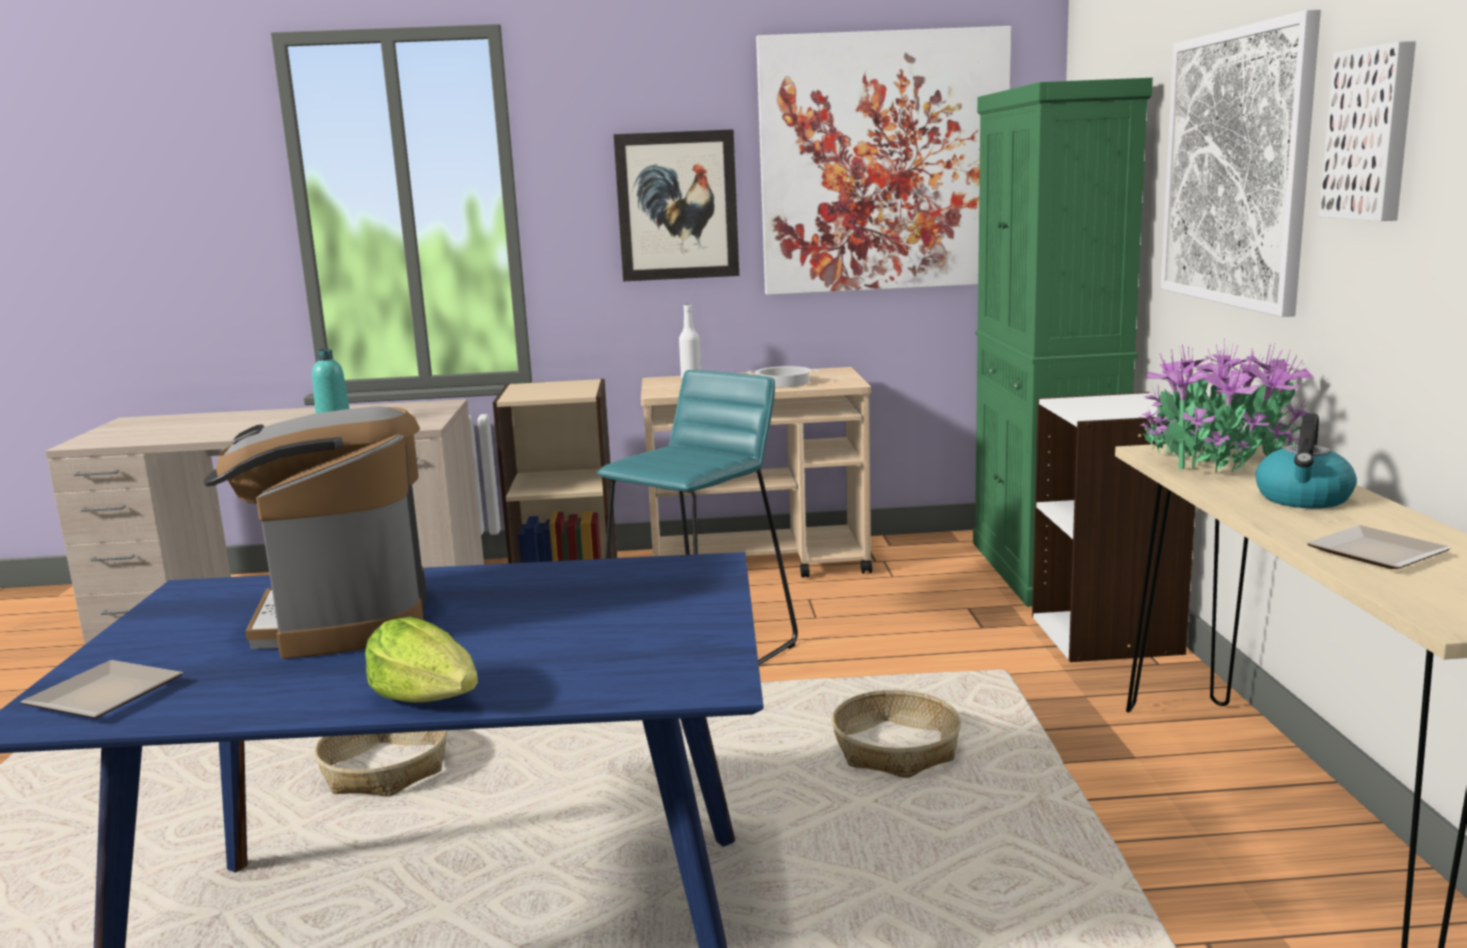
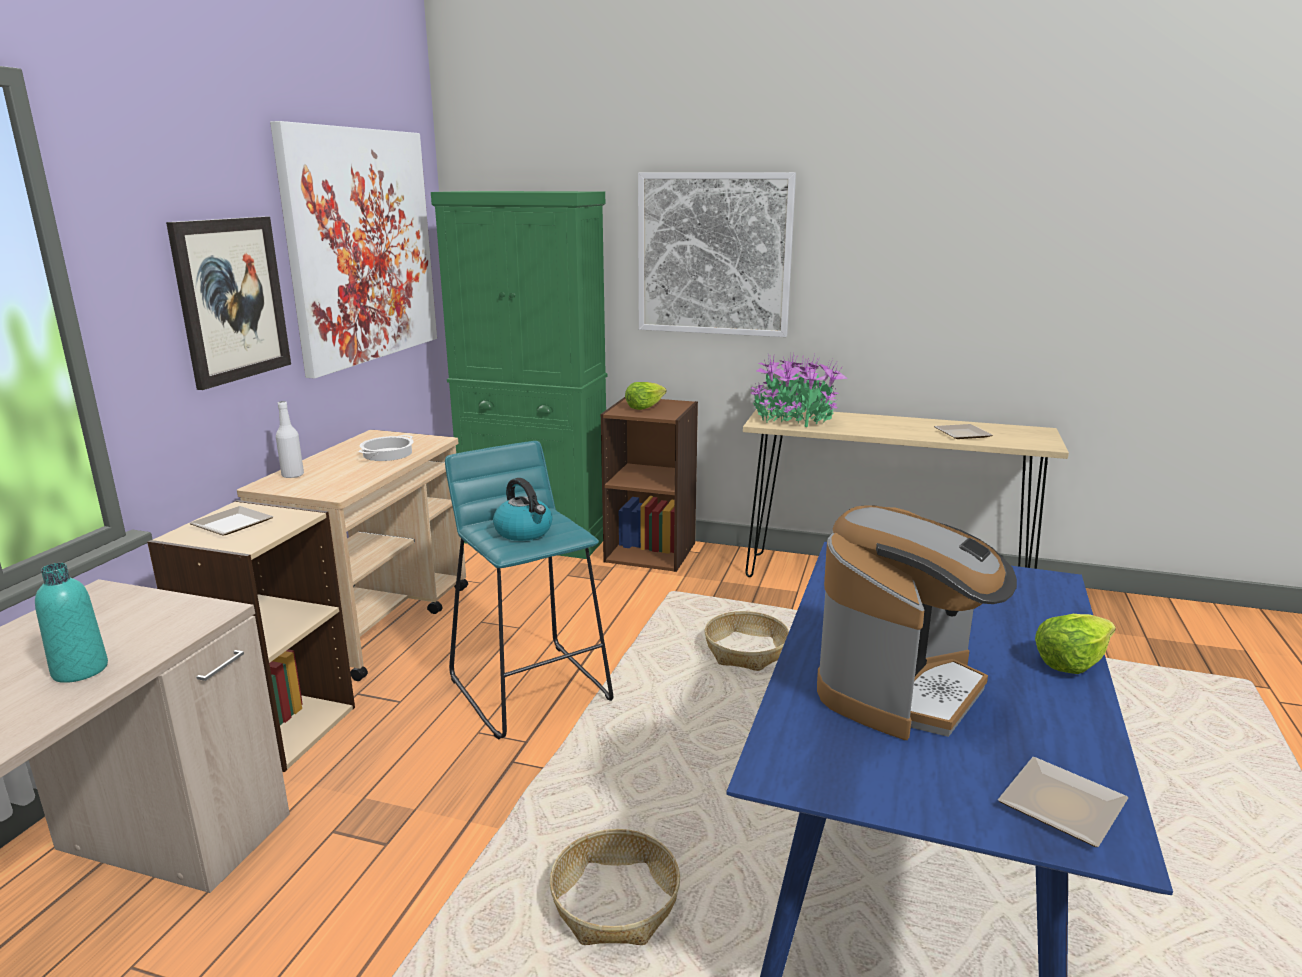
camera: 70 degrees left, 5 degrees up
(341, 618) = (901, 689): coffee machine -> coffee machine turned 60 degrees counterclockwise
(551, 388) = (235, 524): none -> plate
(1107, 634) = (651, 552): white bookcase -> brown bookcase
(1110, 404) = (644, 407): none -> lettuce
(1303, 499) = (876, 424): kettle -> kettle (524, 532)
(1372, 134) = (848, 241): picture -> none

